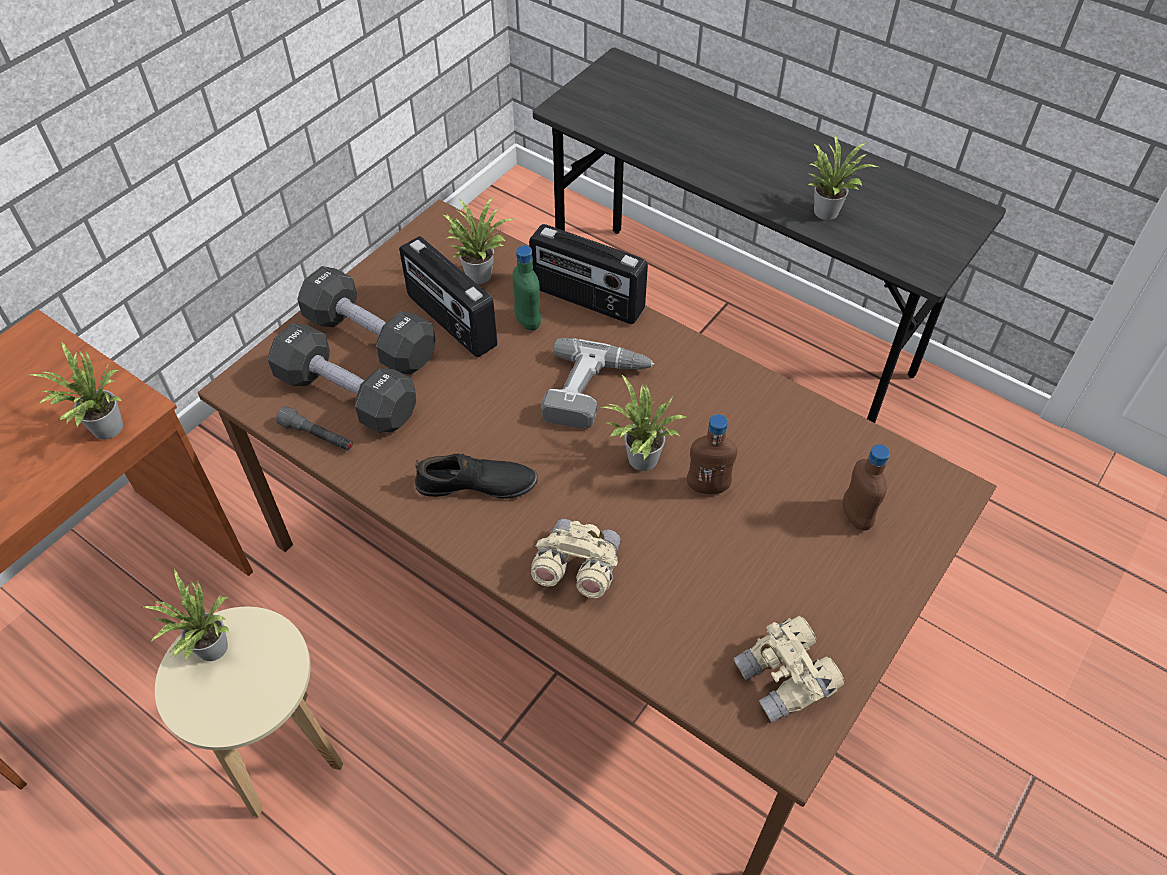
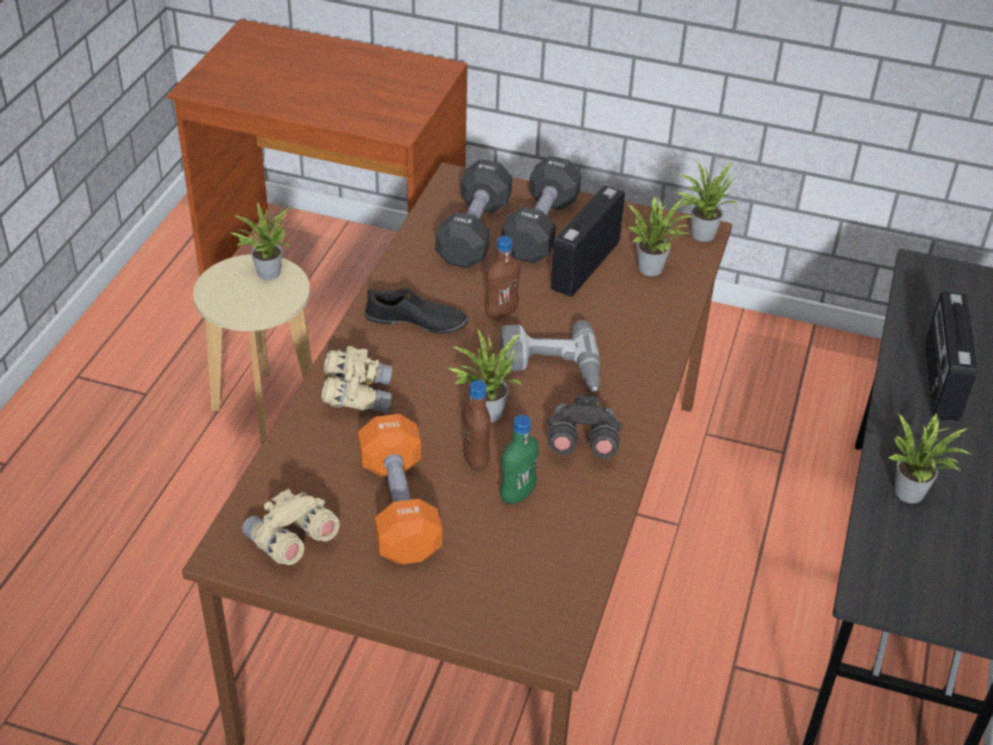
camera: 70 degrees right, 10 degrees down
(103, 430) = (372, 123): potted plant -> potted plant (700, 233)
(317, 436) = (426, 229): grey flashlight -> none
(477, 485) = (416, 322): black shoe -> black shoe turned 60 degrees counterclockwise
(528, 321) = (612, 310): green bottle -> green bottle (517, 495)
(586, 300) = (660, 340): radio -> radio (939, 381)
(709, 399) = (581, 444): none -> grey binoculars
(757, 568) = (399, 507): none -> orange dumbbell
(855, 516) = (486, 570): brown bottle -> brown bottle (501, 313)

